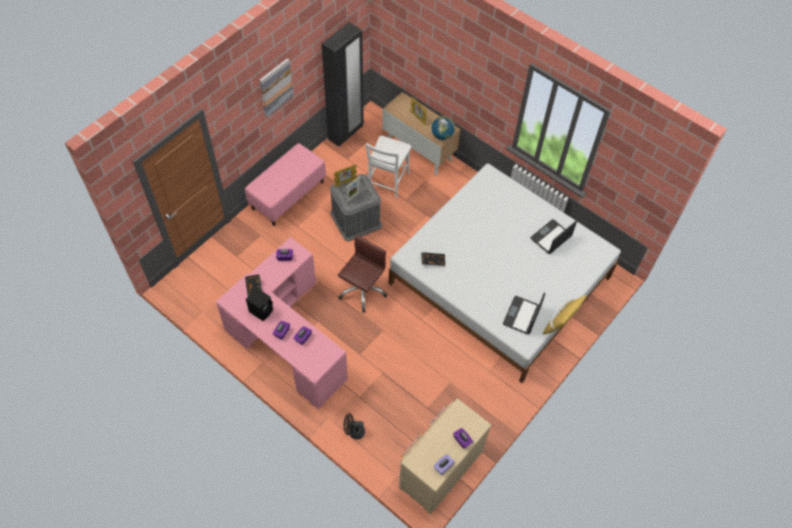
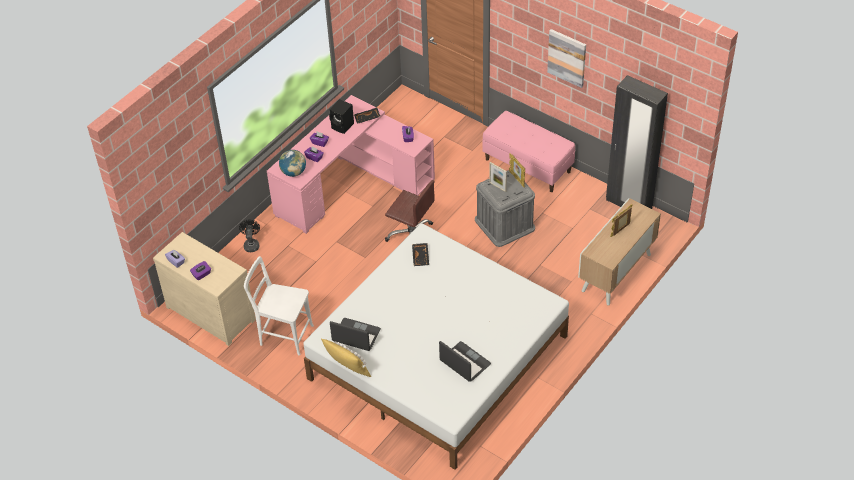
camera: 90 degrees right, 10 degrees down
(387, 182) = (562, 247): white chair -> white chair (283, 334)
(442, 135) = (598, 253): globe -> globe (293, 172)

